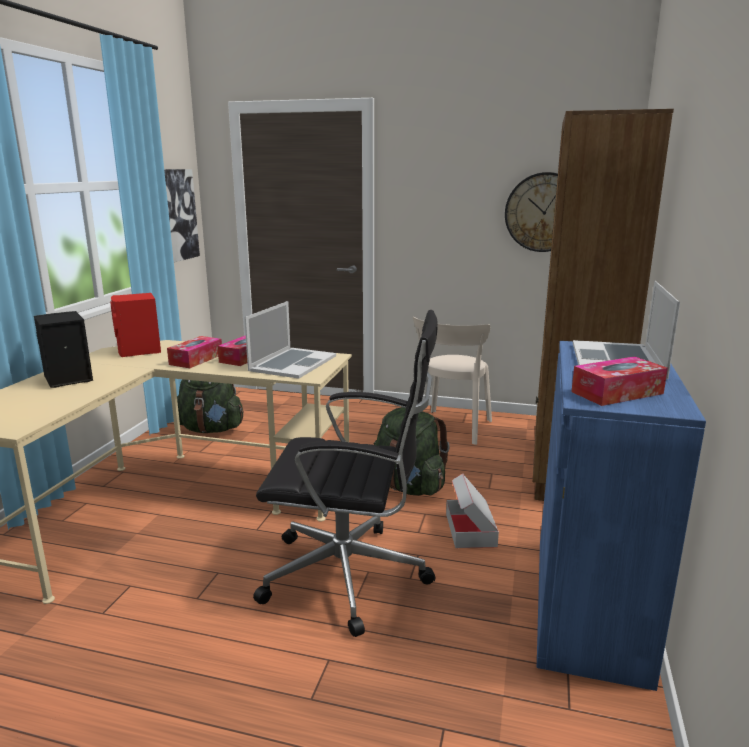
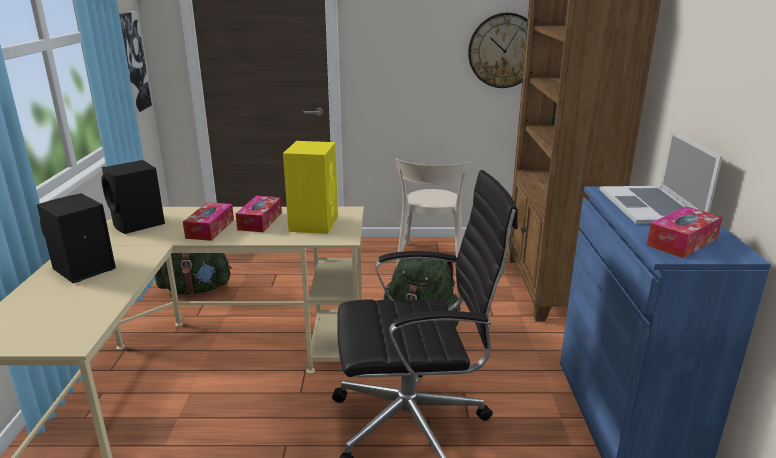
camera: 15 degrees left, 5 degrees up
(139, 351) = (138, 224): red speaker -> black speaker
(292, 363) = (314, 223): laptop -> yellow speaker
(470, 530) = (496, 360): cardboard box -> none

